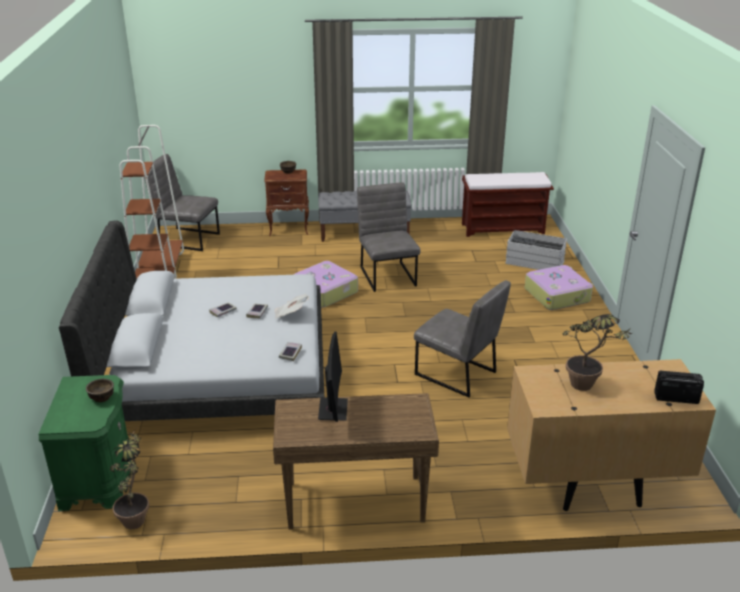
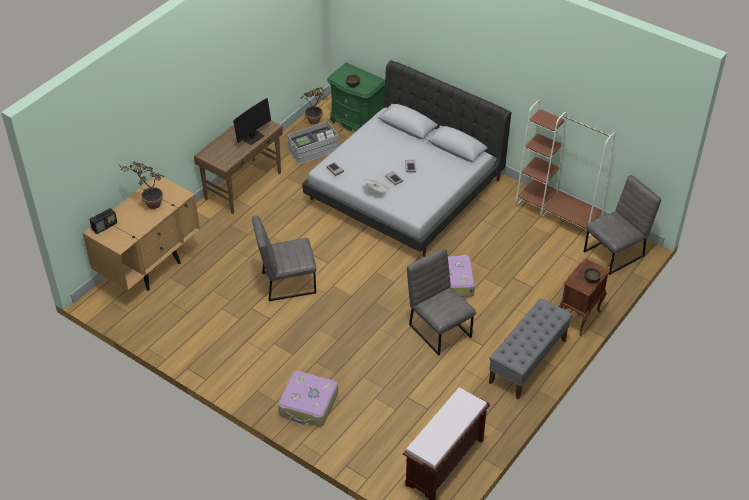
camera: 130 degrees right, 15 degrees up
(333, 409) = (252, 137): monitor -> monitor turned 90 degrees counterclockwise
(388, 275) = (439, 329): grey chair -> grey chair turned 150 degrees counterclockwise
(534, 262) = (367, 433): grey storage box -> grey storage box (313, 150)

